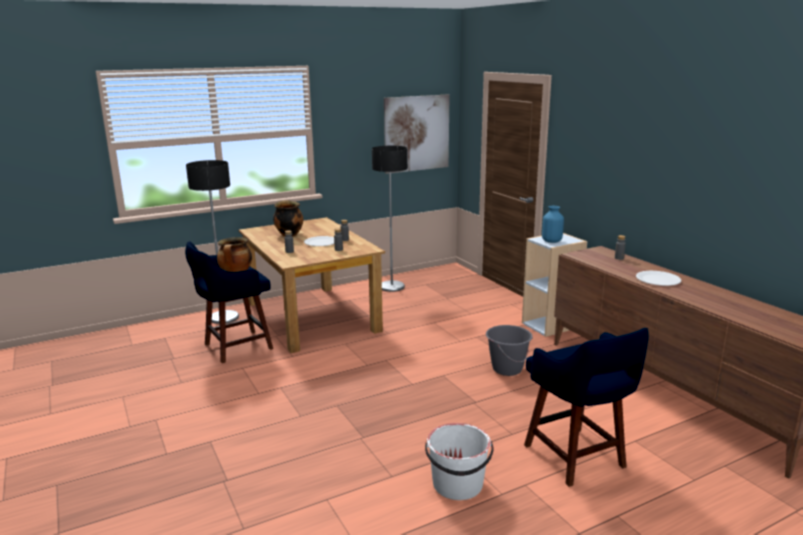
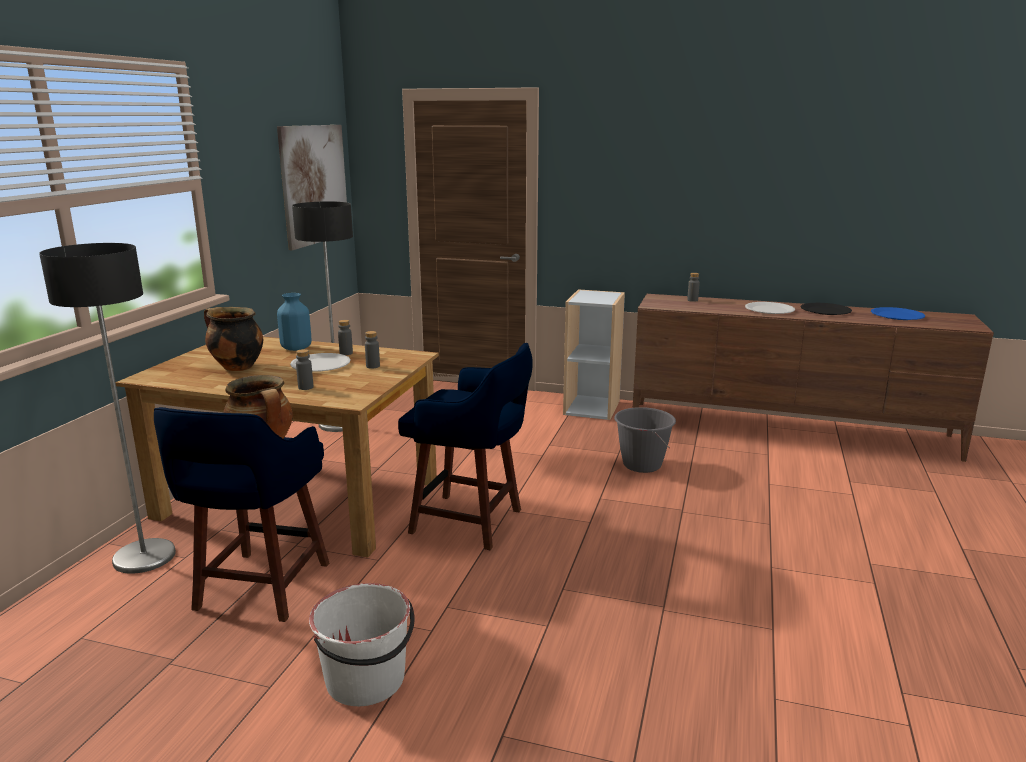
camera: 45 degrees left, 0 degrees up
(458, 485) = (833, 598): white bucket -> white bucket (366, 680)
(551, 241) = (596, 299): blue vase -> blue vase (296, 348)
(576, 459) = (851, 518): blue stool -> blue stool (471, 523)
(707, 293) = (825, 310): none -> black plate
(765, 314) = (897, 315): none -> blue plate

